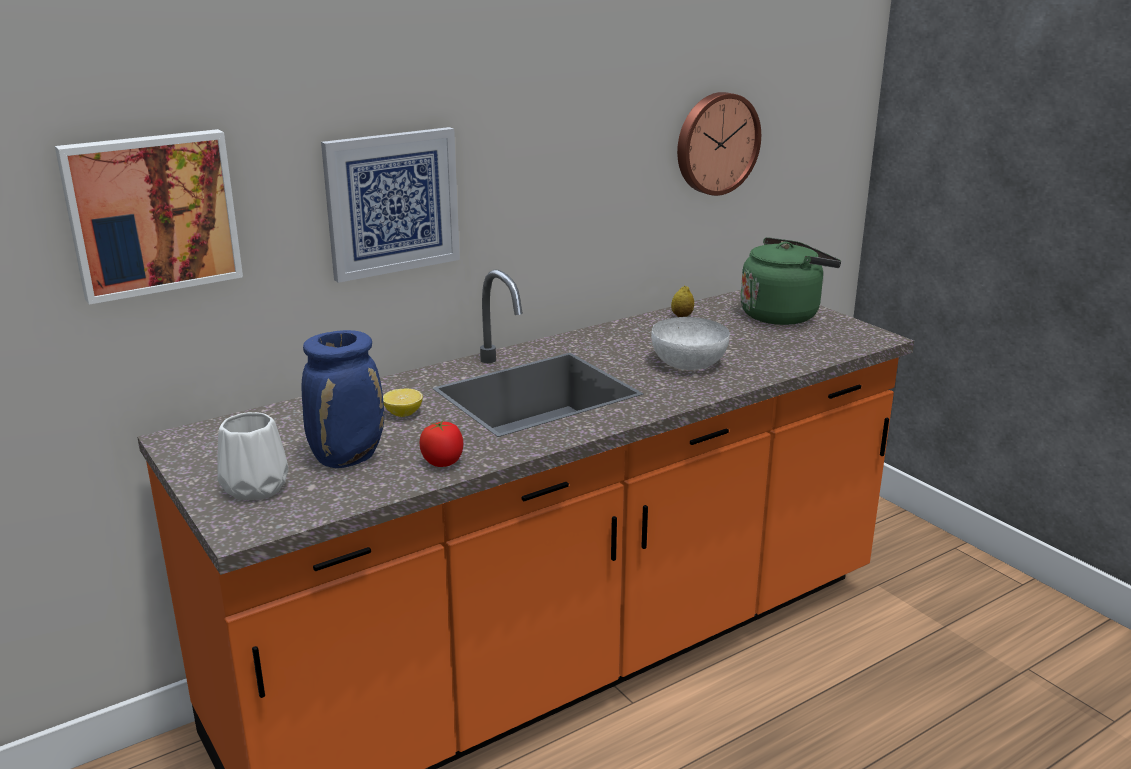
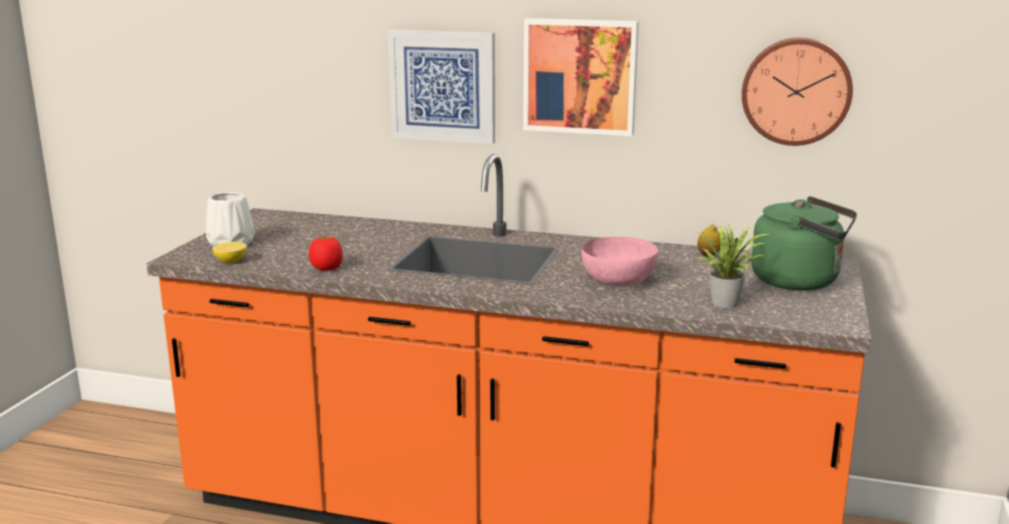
camera: 50 degrees right, 5 degrees down
(152, 213) = (278, 61): picture -> picture (580, 76)
(348, 458) = (297, 249): blue vase -> none
(403, 414) = (377, 241): lemon -> lemon (231, 261)
(689, 363) = (619, 281): white bowl -> pink bowl
(791, 349) = (727, 302): none -> potted plant

